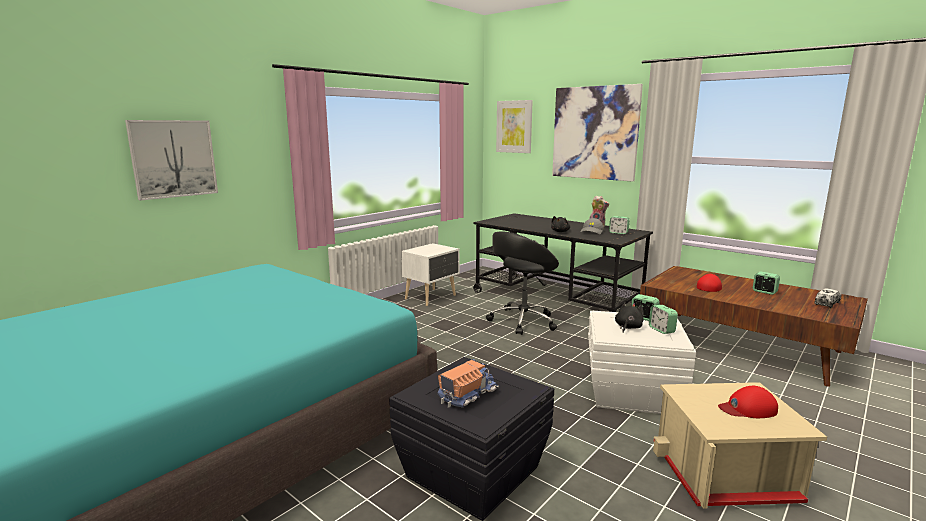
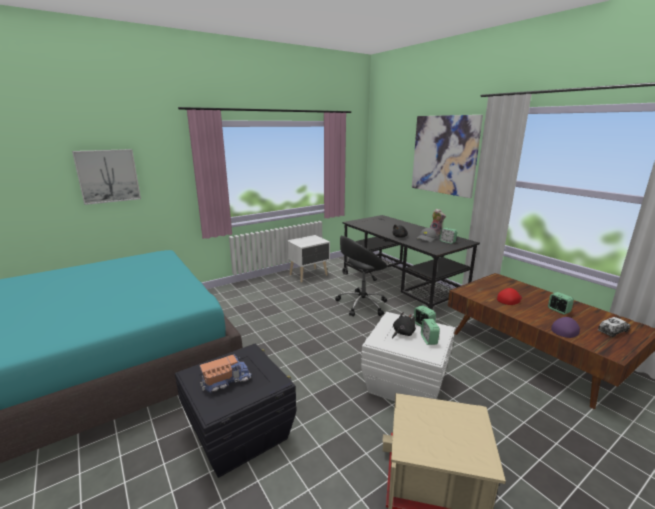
camera: 15 degrees right, 5 degrees up
(514, 126) = (387, 146): picture -> none
(747, 409) = (452, 433): red cap -> none
(785, 307) = (566, 330): none -> purple cap

